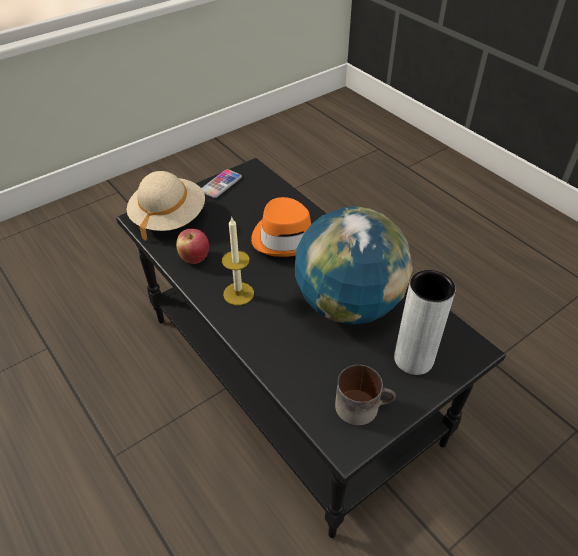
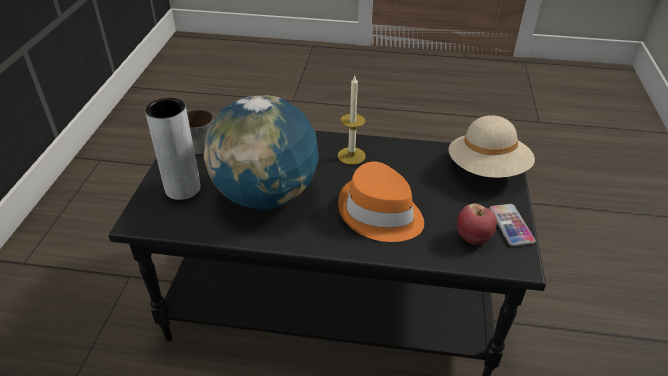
camera: 135 degrees right, 5 degrees down
(194, 258) = (416, 157): apple -> apple (473, 238)

